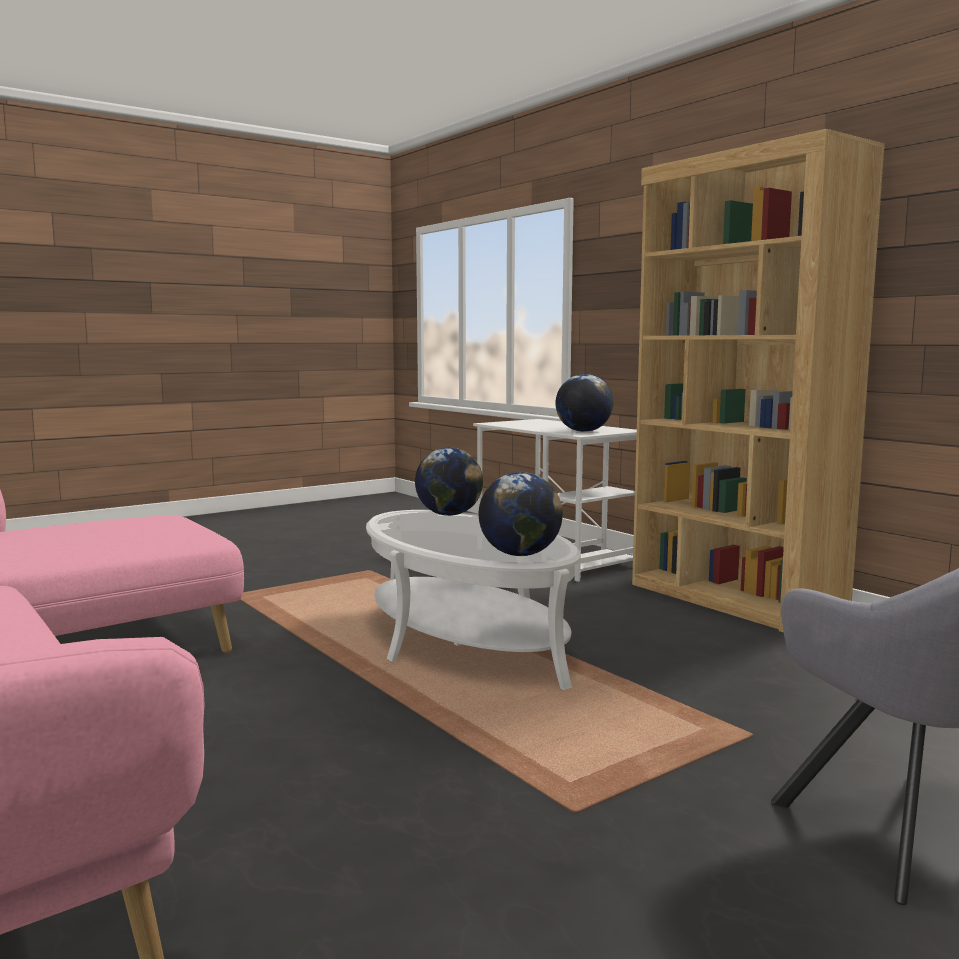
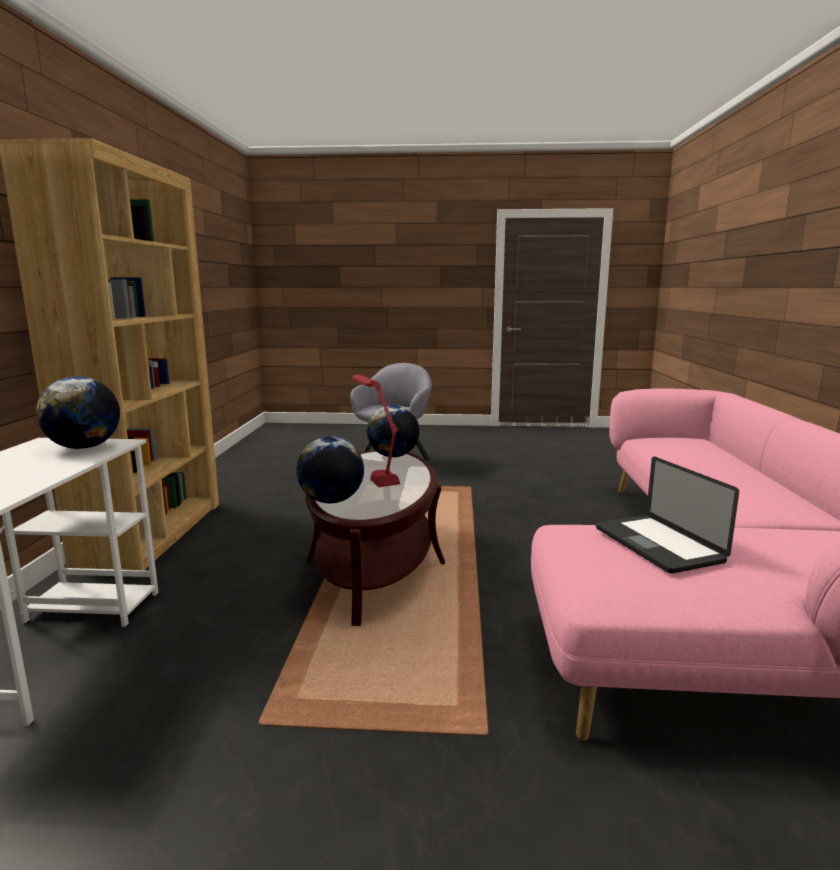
camera: 140 degrees left, 5 degrees up
(111, 532) = (657, 545): none -> laptop
(466, 642) = (375, 561): white coffee table -> brown coffee table
(477, 536) = (375, 474): none -> red table lamp

